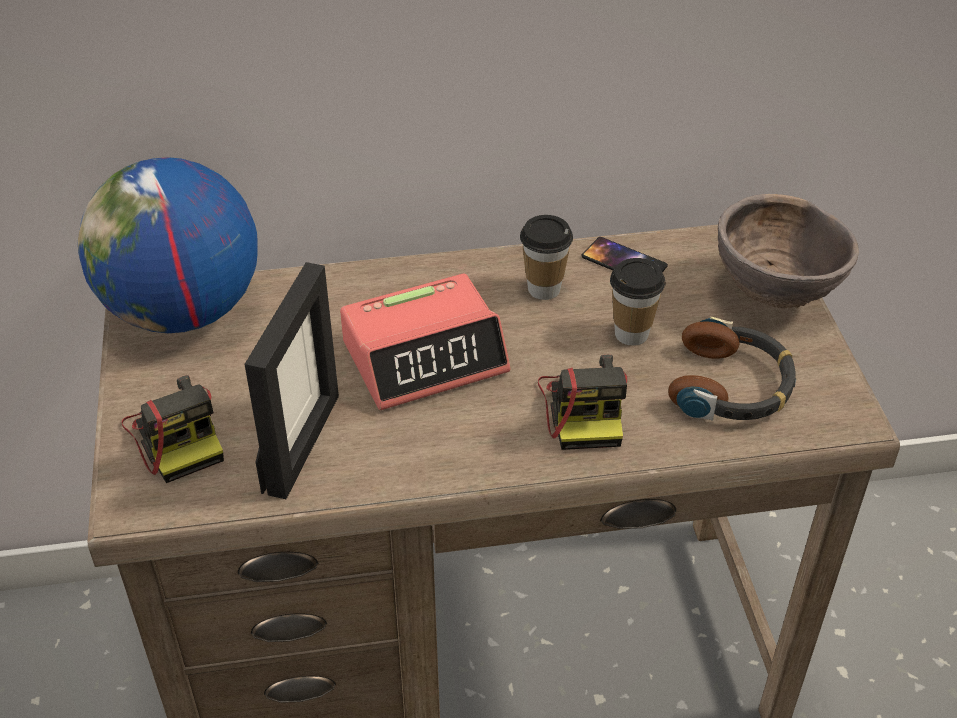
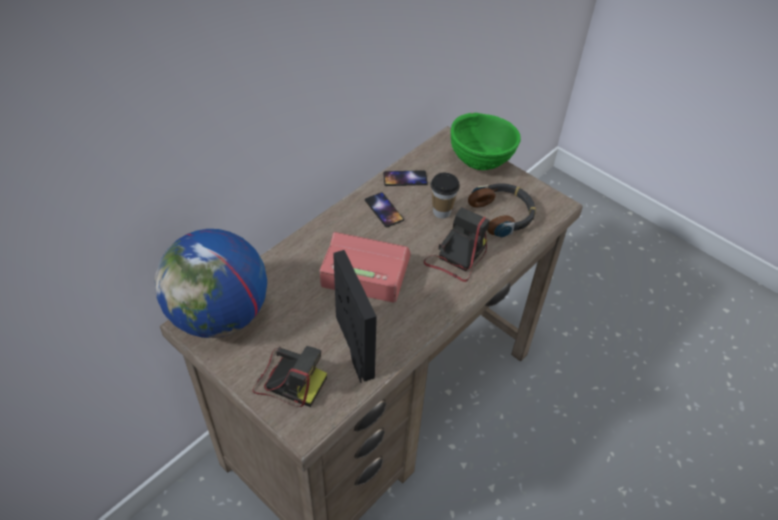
camera: 40 degrees left, 5 degrees up
(425, 356) = (365, 272): alarm clock -> alarm clock turned 105 degrees counterclockwise
(544, 289) = (384, 210): cup -> phone
(585, 408) = (457, 257): camera -> camera turned 105 degrees counterclockwise
(775, 295) = (480, 163): brown bowl -> green bowl

